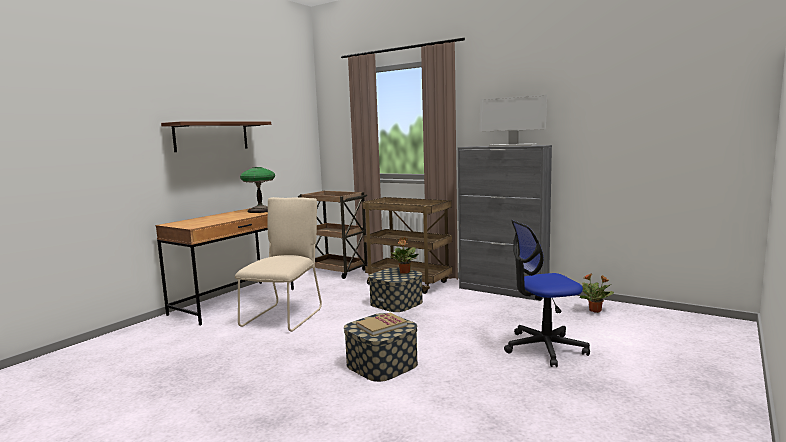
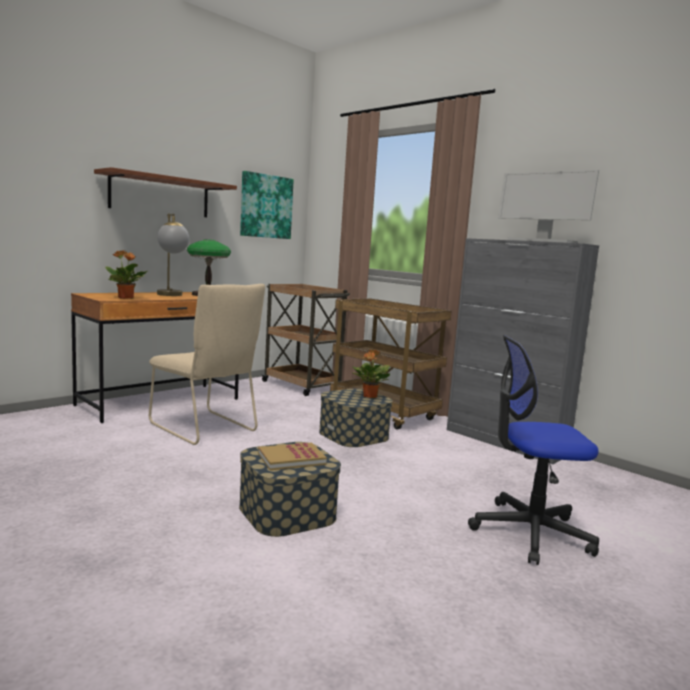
camera: 10 degrees right, 0 degrees up
(235, 215) = (171, 295): none -> table lamp
(285, 316) = (205, 429): beige chair -> beige chair turned 105 degrees clockwise
(288, 133) = (266, 206): none -> picture
(595, 310) = (630, 491): potted plant -> potted plant (126, 298)

